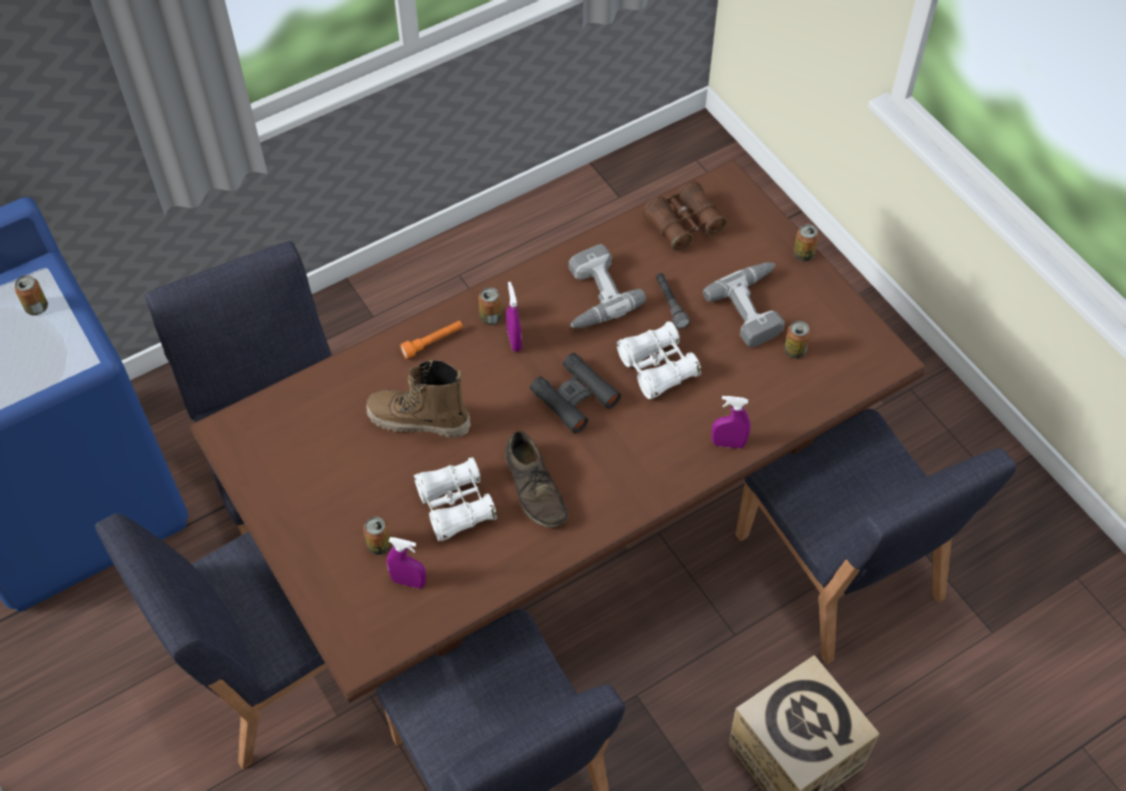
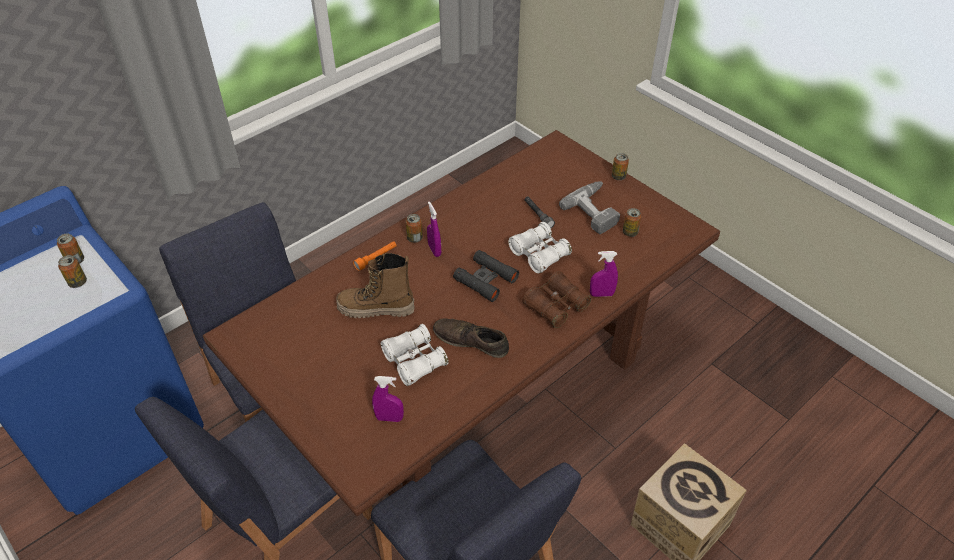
camera: 10 degrees left, 10 degrees down
(379, 545) = (362, 396): can -> can (77, 282)
(535, 488) = (471, 341): brown shoe -> brown shoe turned 150 degrees clockwise
(592, 295) = (482, 217): power drill -> none
(684, 225) = (534, 169): brown binoculars -> brown binoculars (555, 306)
(839, 569) = (675, 394): blue chair -> none

